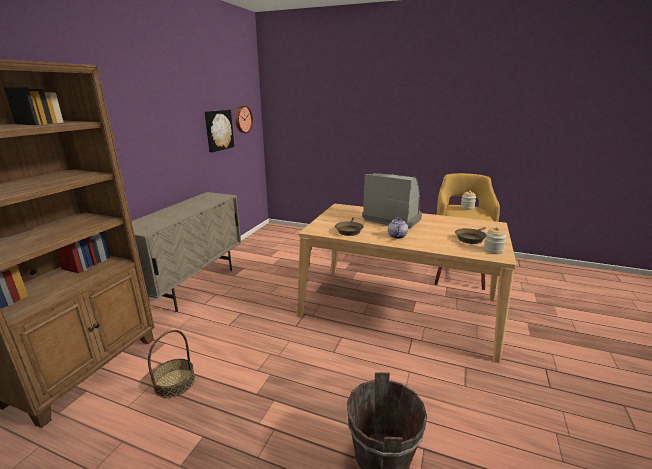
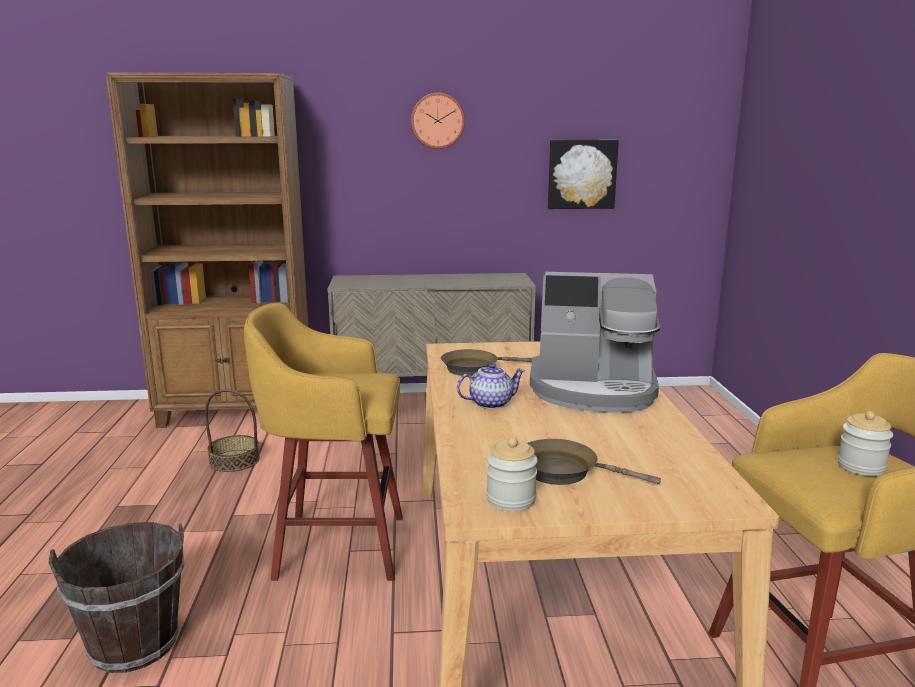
camera: 65 degrees right, 5 degrees down
(242, 119) = (661, 161): wall clock -> wall clock (437, 120)
(326, 356) = (335, 546): none -> yellow stool
(392, 218) = (593, 390): coffee machine -> coffee machine turned 90 degrees clockwise

